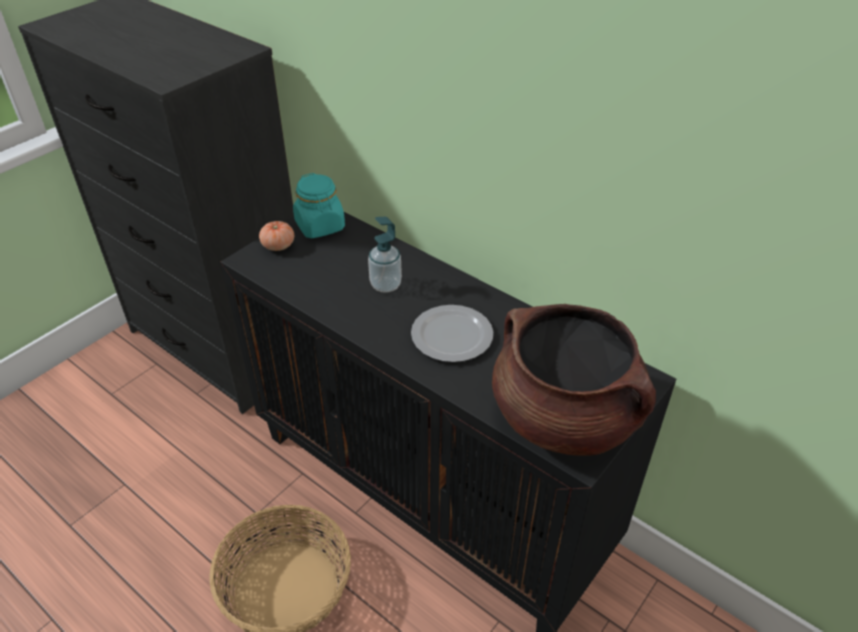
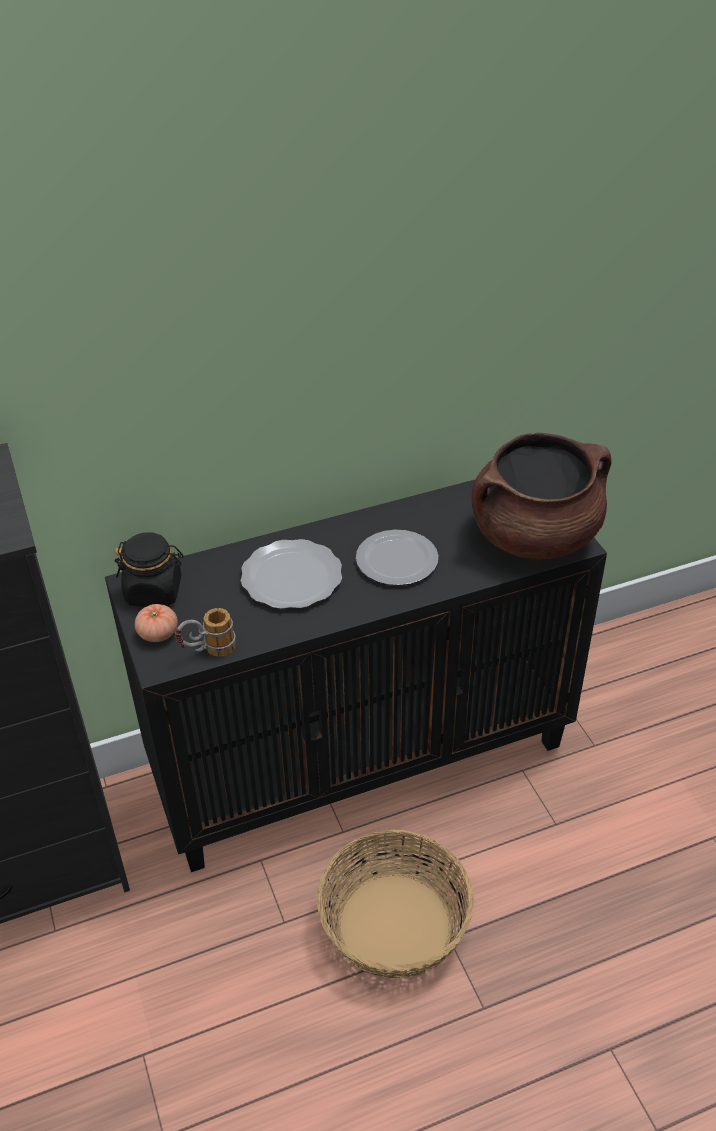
camera: 60 degrees left, 0 degrees up
(274, 276) = (207, 651): none -> mug
(320, 226) = (154, 591): turquoise jar -> black jar
(385, 285) = (293, 576): soap dispenser -> plate

